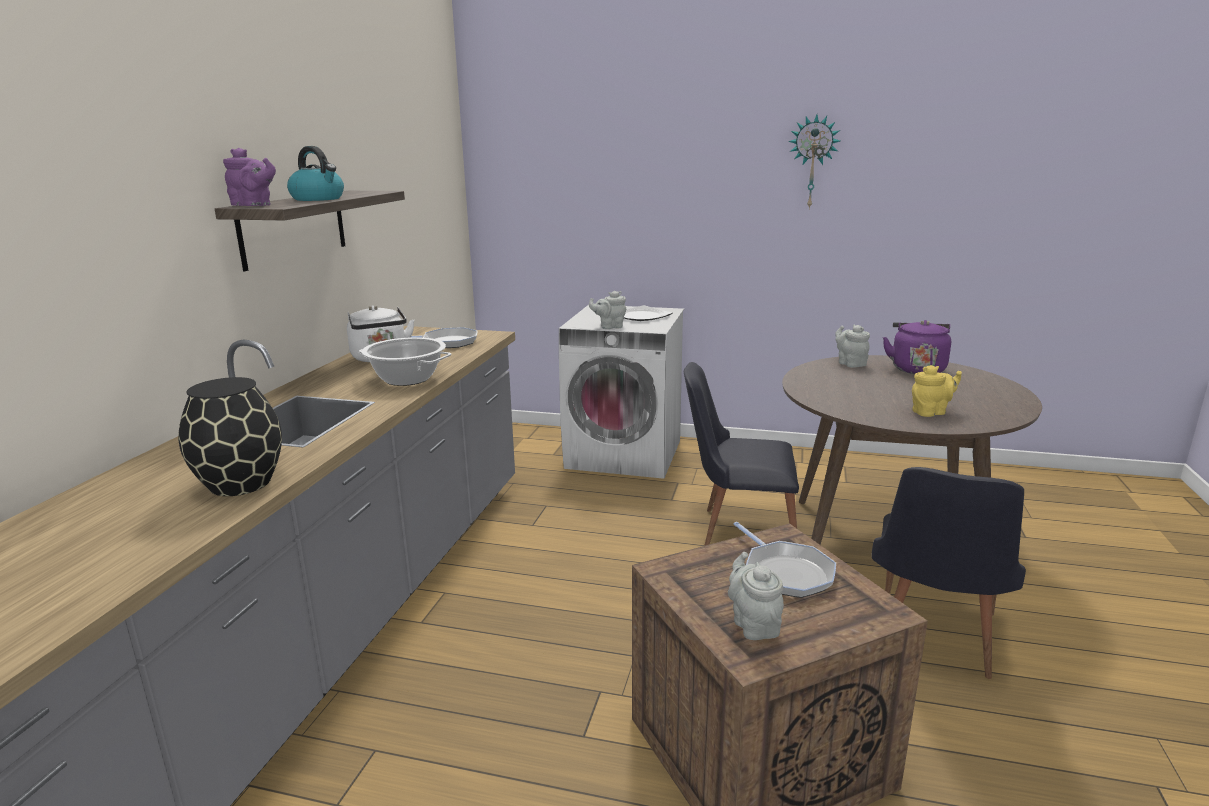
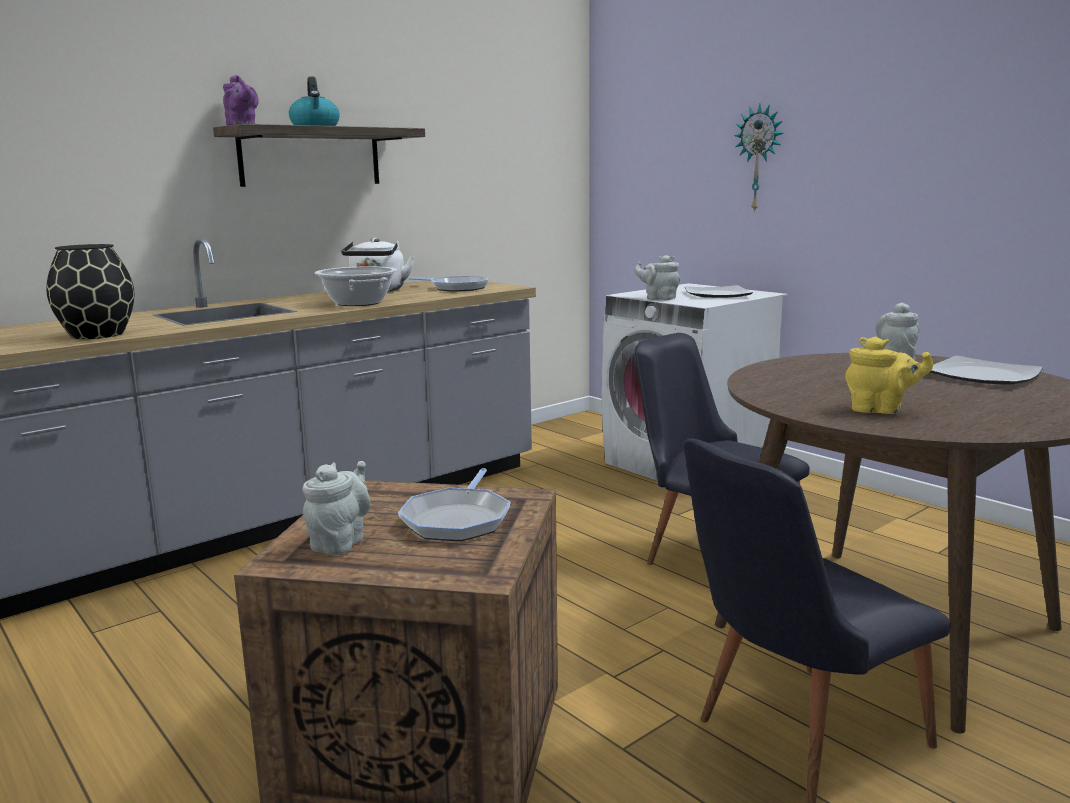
camera: 35 degrees right, 5 degrees down
(812, 162) = (958, 94): wall clock -> wall clock (759, 158)
(916, 369) = (984, 375): purple kettle -> plate

